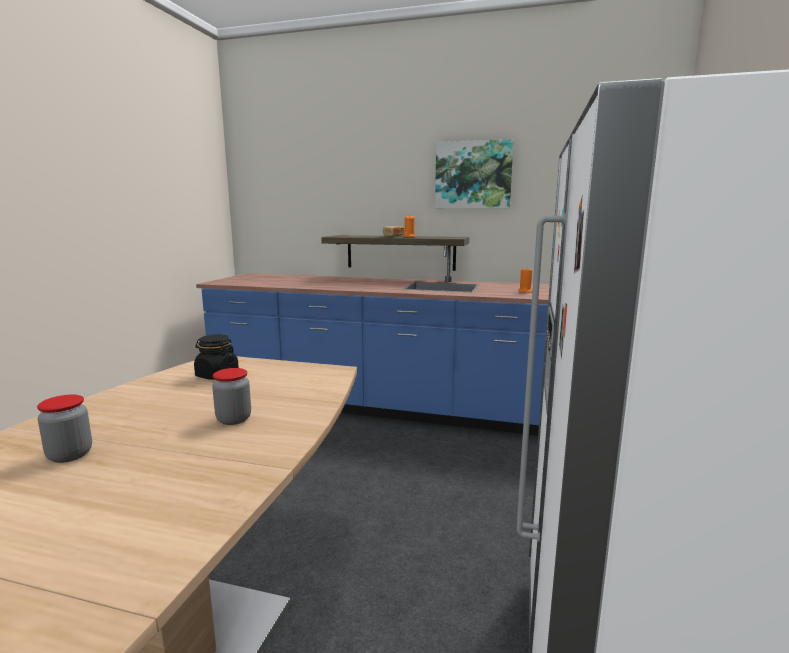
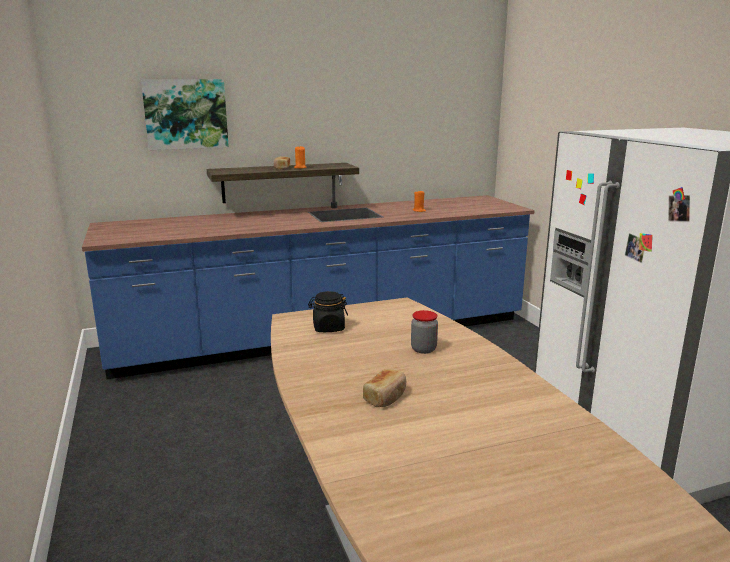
camera: 35 degrees left, 5 degrees up
(70, 455) = (386, 397): jar -> bread
(473, 175) = (347, 103): picture -> picture (186, 114)

